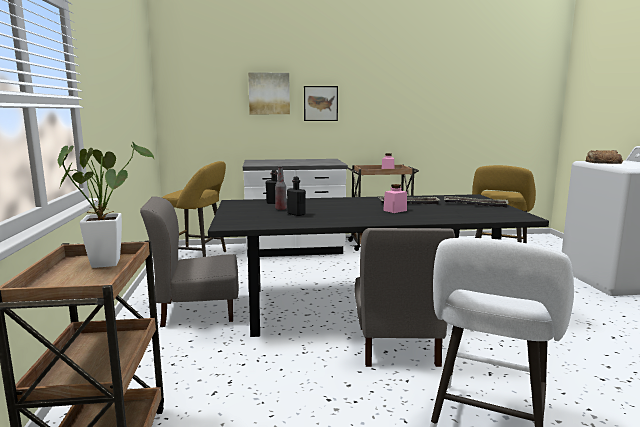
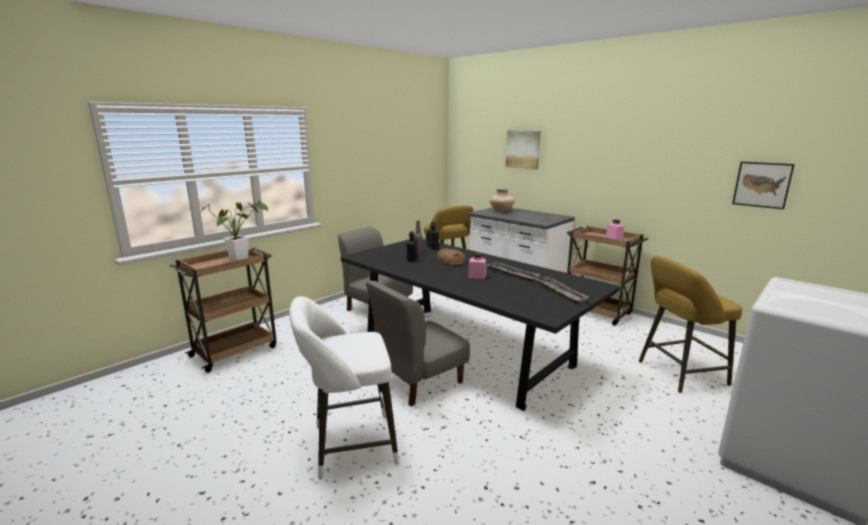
camera: 50 degrees right, 5 degrees up
(267, 162) = (501, 211): none -> beige vase
(320, 103) = (566, 161): picture -> picture (762, 184)
(602, 162) = (802, 288): bread -> bread (451, 261)

